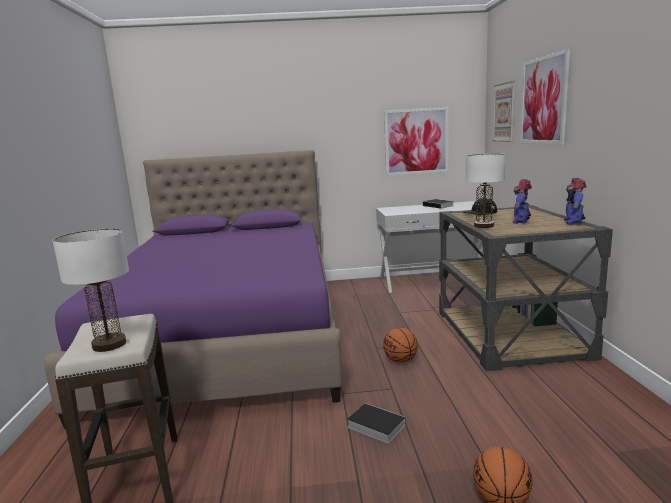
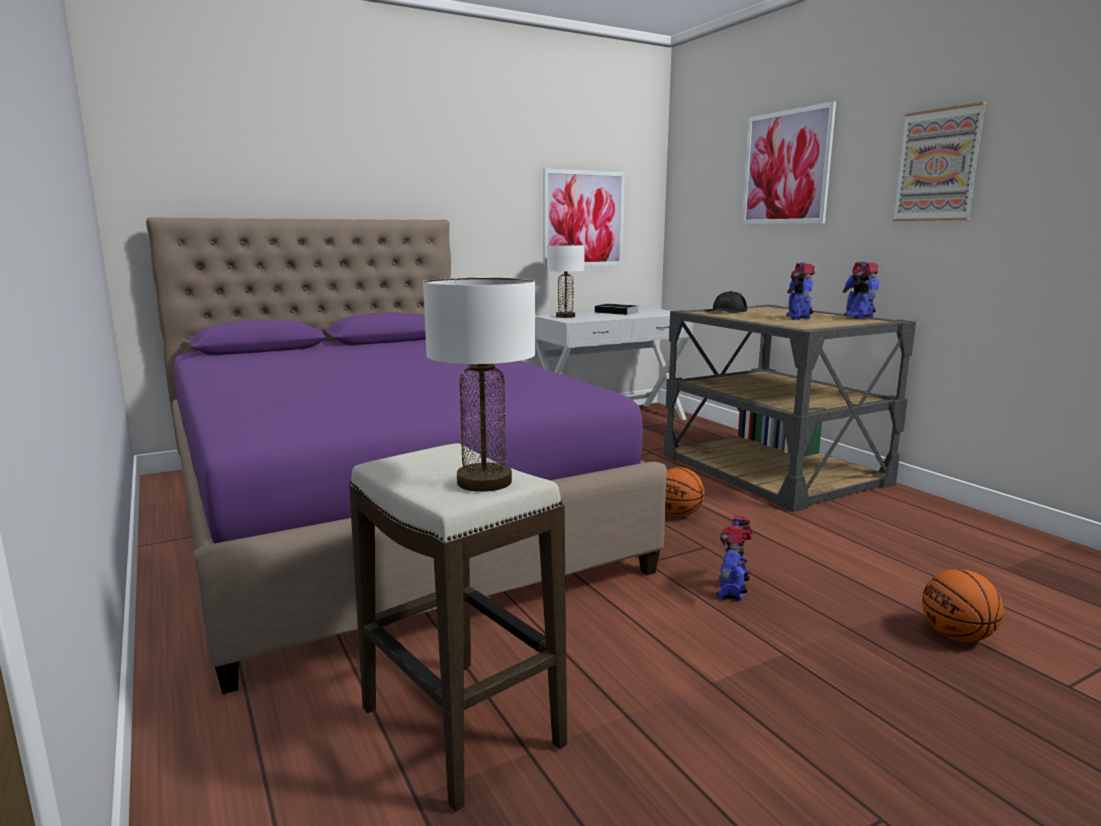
camera: 25 degrees left, 0 degrees up
(374, 425) = (732, 591): book -> toy robot
(484, 226) = (768, 322): table lamp -> table lamp (565, 316)
(504, 112) = (707, 184): picture -> picture (938, 165)

